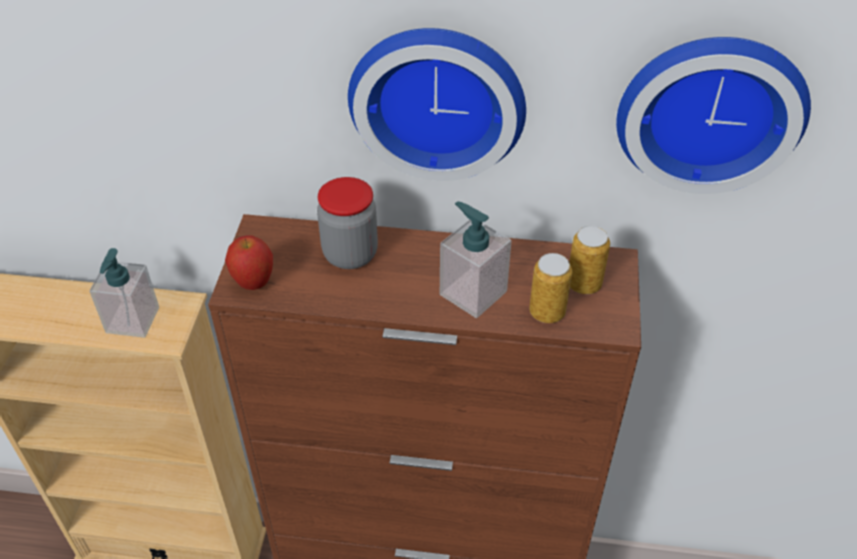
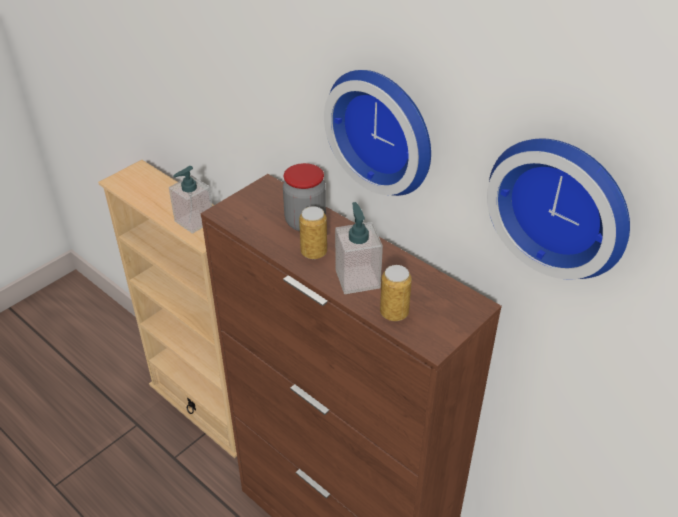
camera: 35 degrees right, 5 degrees down
(254, 283) = (235, 213): apple -> none
(584, 284) = (438, 308): can -> can (313, 252)

